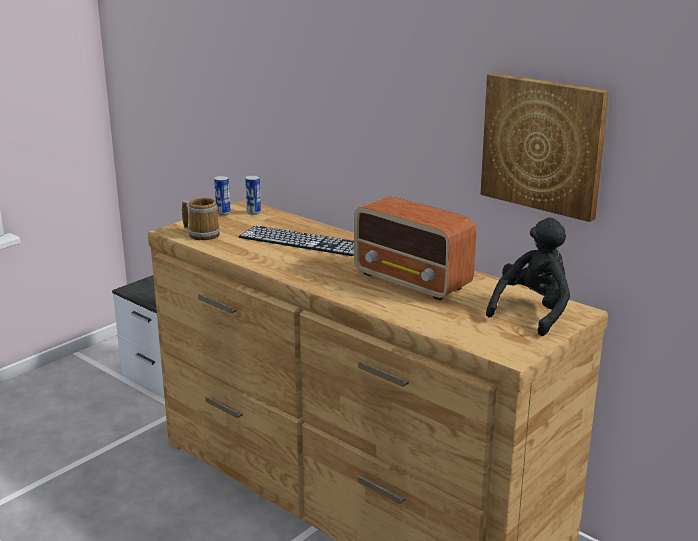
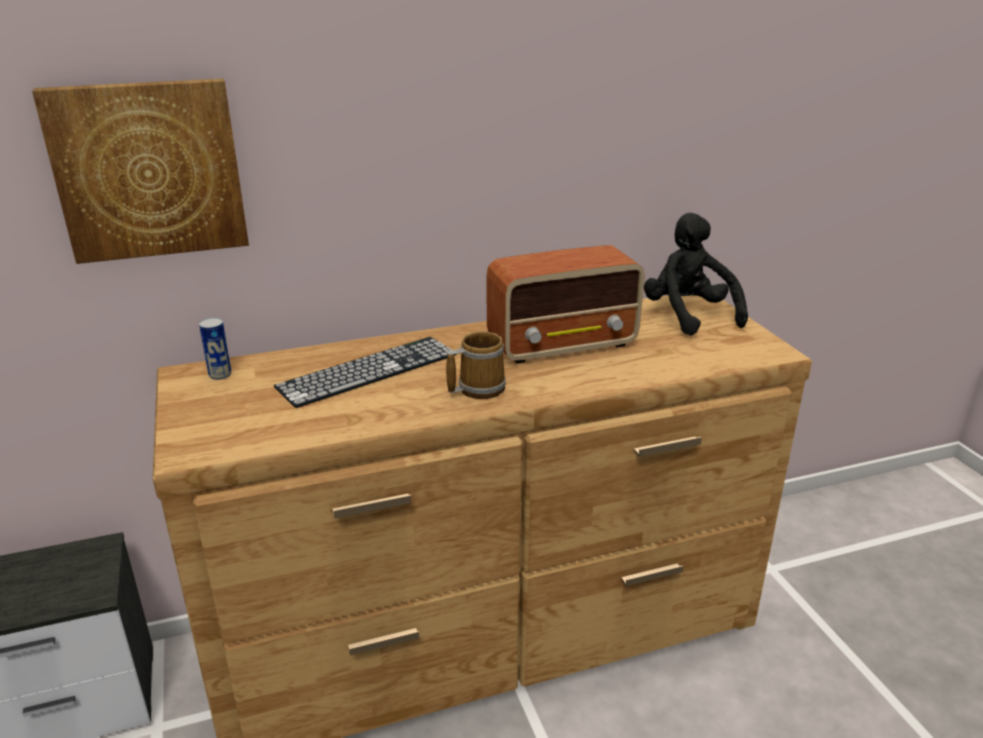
camera: 60 degrees left, 5 degrees up
(203, 234) = (241, 431): mug -> mug (478, 388)
(223, 213) = (184, 396): can -> none
(543, 144) = (632, 142): picture -> picture (149, 170)

